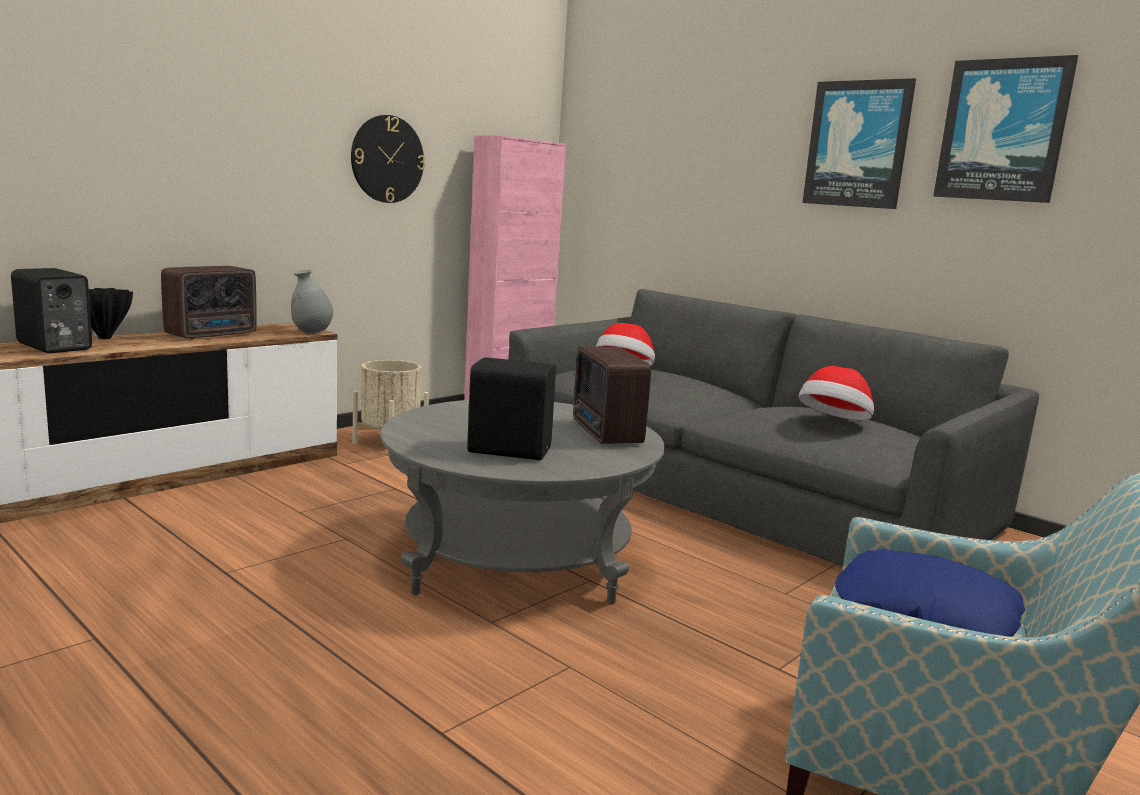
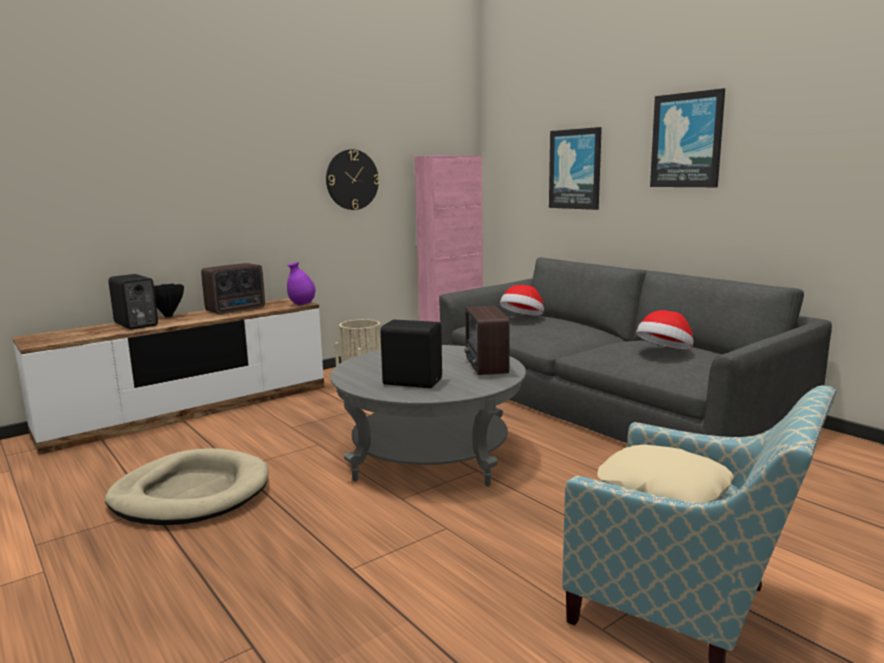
camera: 10 degrees right, 0 degrees up
(156, 613) = (191, 493): none -> beige dog bed
(312, 332) = (302, 304): grey vase -> purple vase
(924, 614) = (662, 488): blue pillow -> beige pillow
(1002, 130) = (791, 122): picture -> picture (575, 169)

